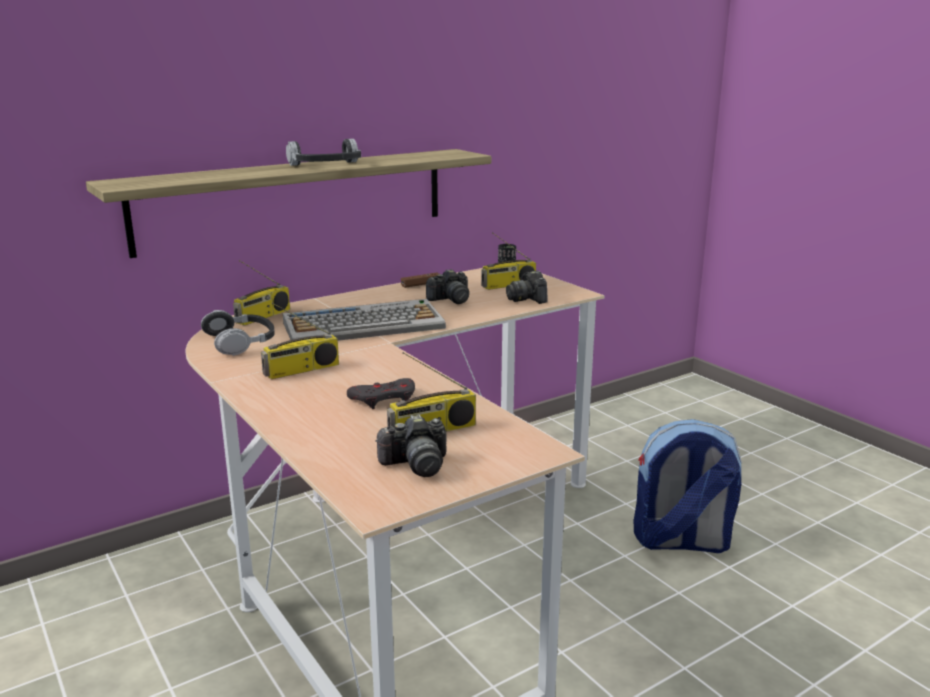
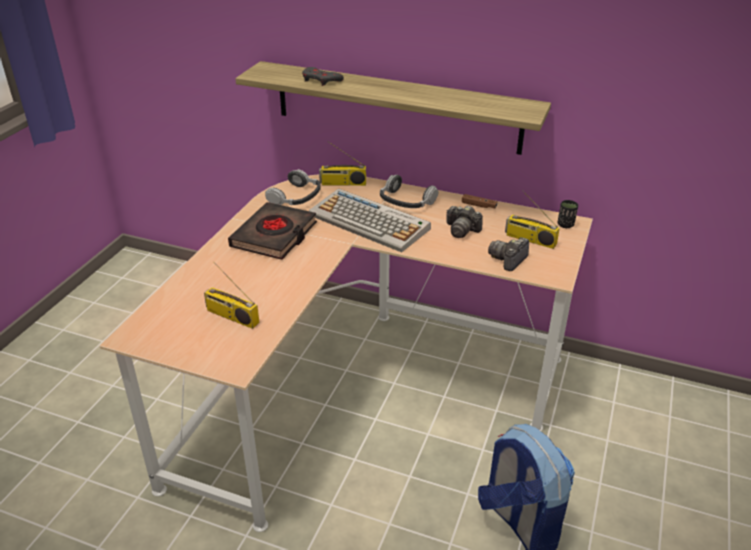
camera: 55 degrees right, 15 degrees up
(301, 370) = (274, 236): radio -> black book
(326, 165) = (399, 92): headphones -> headphones (406, 201)
(384, 399) = (260, 281): grey game controller -> grey game controller (321, 80)
(416, 464) = (184, 329): camera -> none

